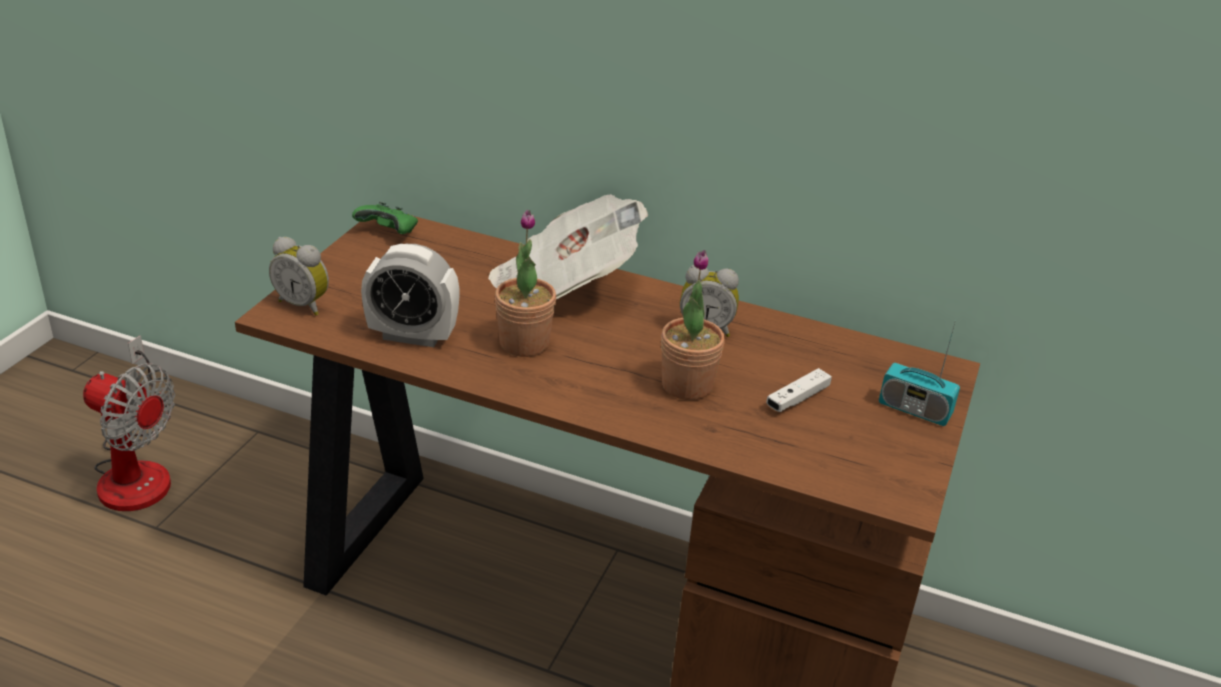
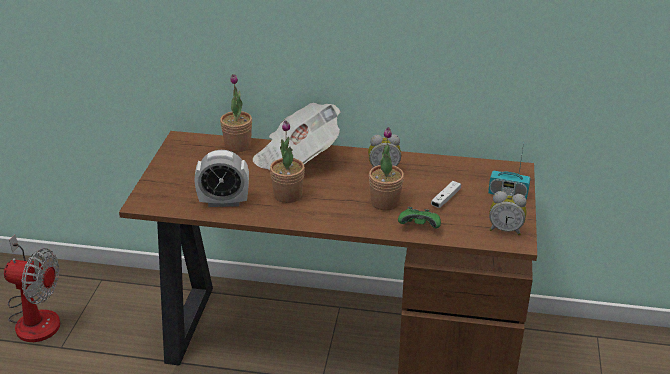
camera: 10 degrees left, 0 degrees up
(304, 304) = (154, 195): alarm clock -> alarm clock (505, 229)
(389, 233) = (184, 145): green game controller -> green game controller (419, 227)
(475, 248) = (238, 145): none -> potted plant

